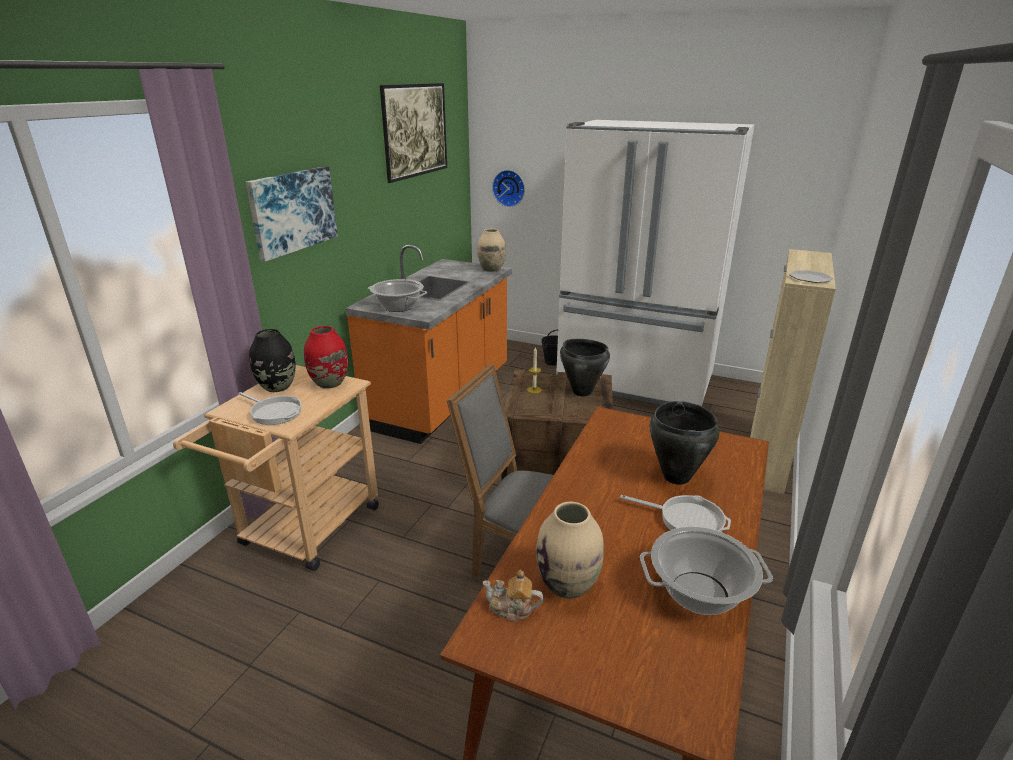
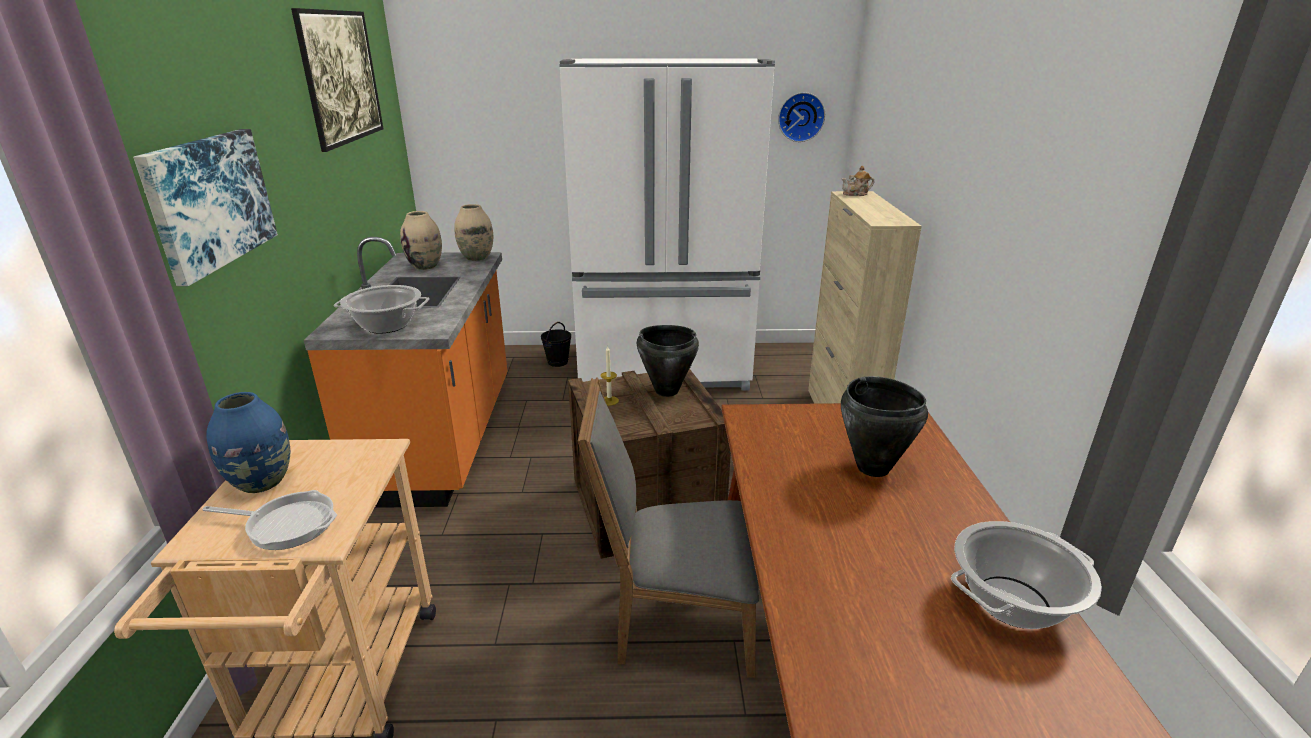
camera: 25 degrees left, 0 degrees up
(277, 387) = (262, 482): black vase -> blue vase
(329, 383) = (347, 456): red vase -> none
(509, 188) = (465, 151): wall clock -> wall clock (800, 117)
(511, 609) = (844, 710): teapot -> teapot (856, 194)
(568, 585) = (878, 647): beige vase -> beige vase (425, 266)
(686, 519) = (925, 516): frying pan -> none
(810, 278) = (888, 218): plate -> none

